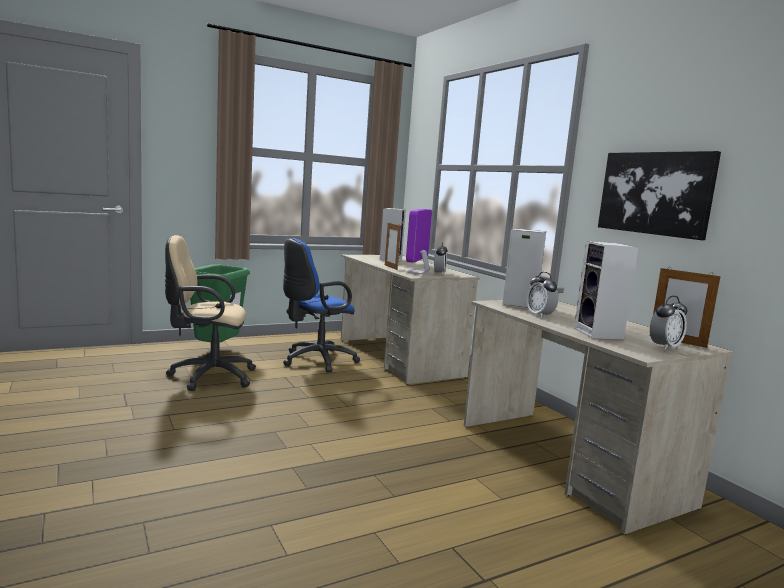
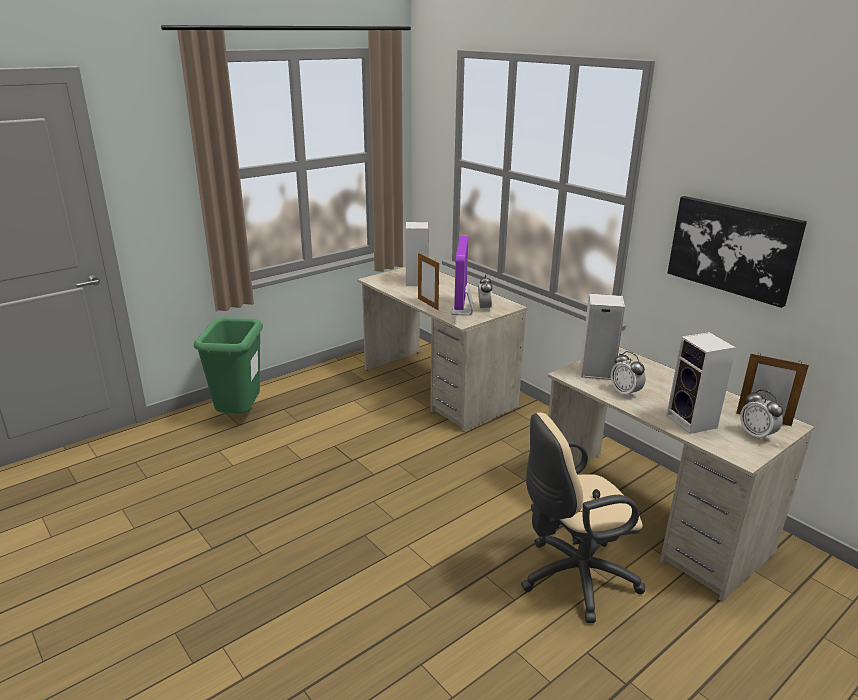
camera: 10 degrees left, 15 degrees up
(208, 376) = (253, 463): beige office chair -> beige office chair (572, 578)
(315, 361) = (353, 411): blue office chair -> none
(664, 347) = (756, 435): alarm clock -> alarm clock turned 105 degrees clockwise

